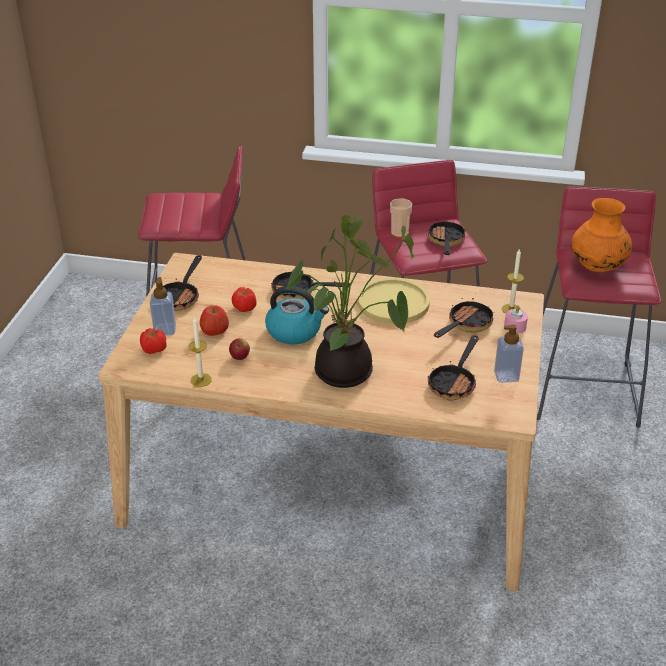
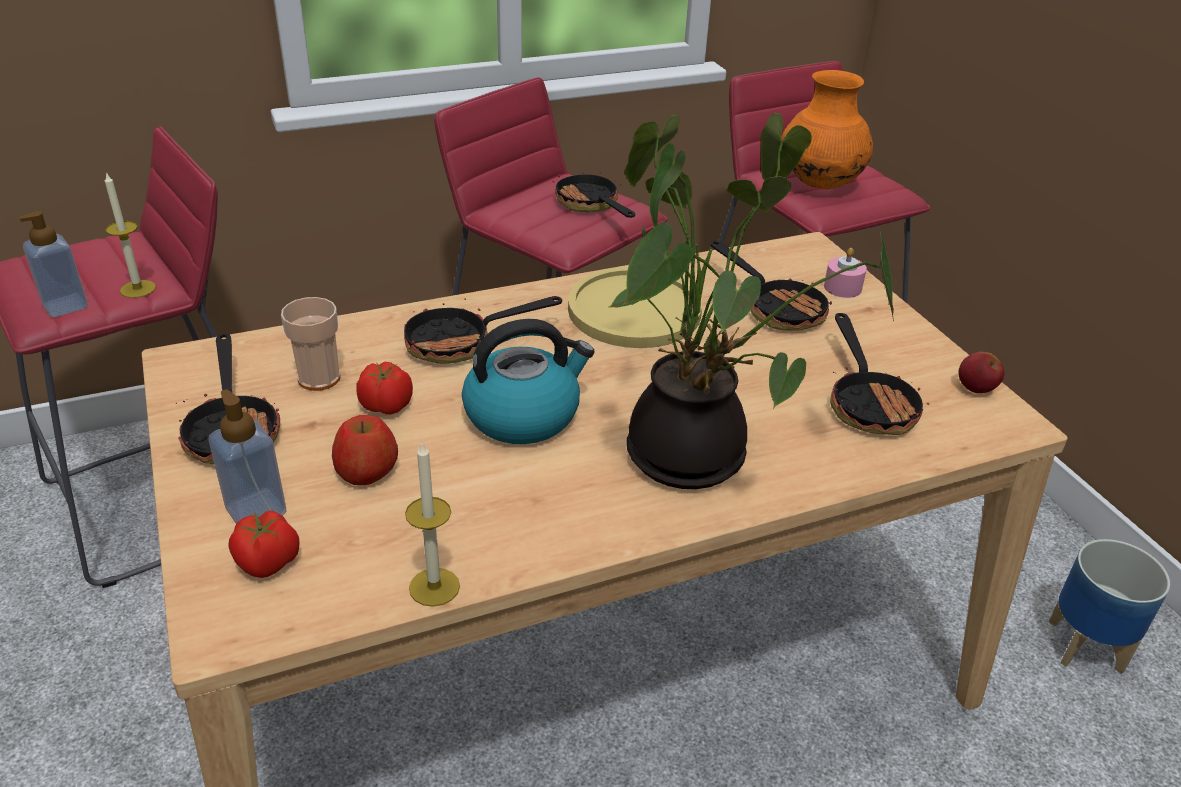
camera: 35 degrees left, 0 degrees up
(240, 357) = (470, 505): apple -> apple (975, 389)
(399, 233) = (510, 212): cup -> cup (319, 378)
(466, 325) = (776, 308): frying pan -> frying pan turned 135 degrees clockwise
(506, 376) = (921, 363): soap dispenser -> soap dispenser (65, 306)
(511, 309) = (807, 265): candle -> candle (138, 289)
(612, 596) = (1084, 645): none -> planter

